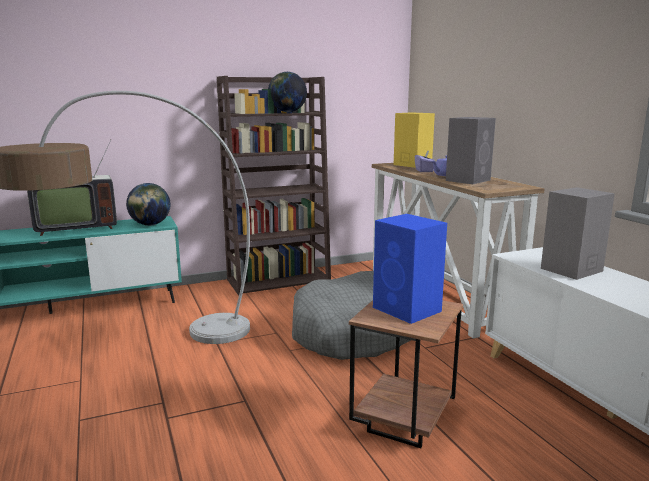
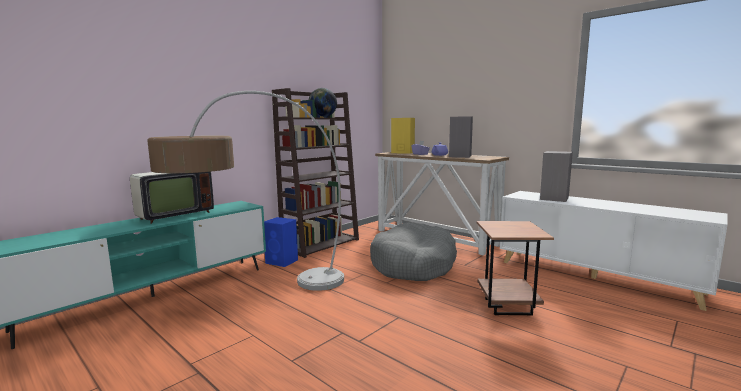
camera: 25 degrees left, 5 degrees down
(150, 225) = (238, 207): globe -> none
(408, 310) = (510, 227): blue speaker -> blue speaker (282, 261)

